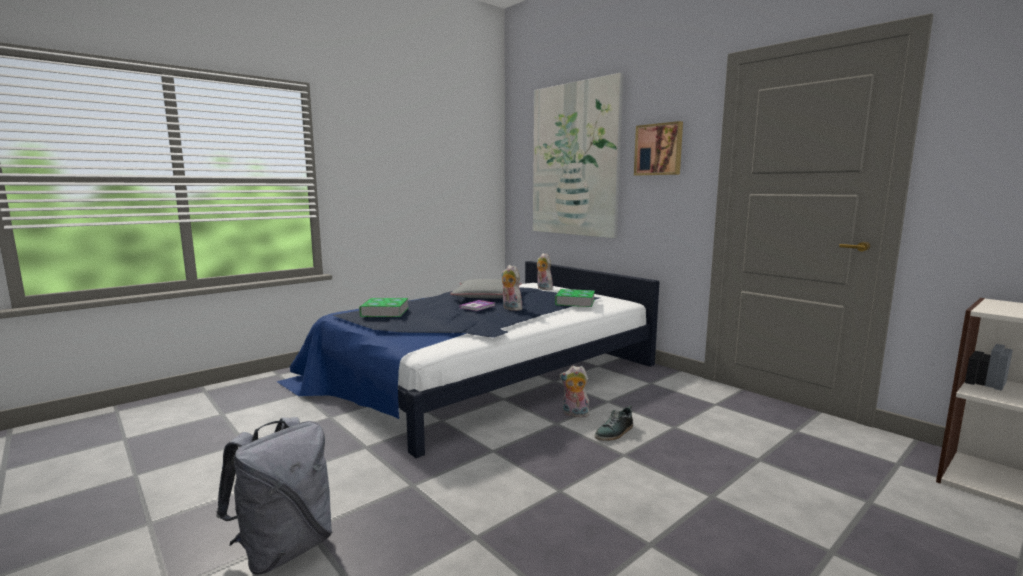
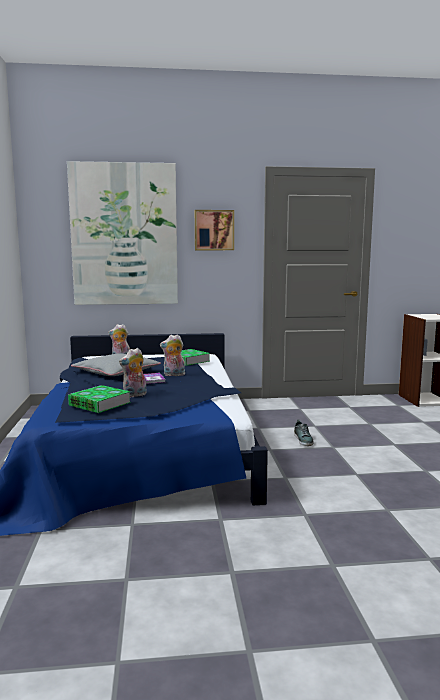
camera: 55 degrees left, 0 degrees up
(284, 549) = (352, 579): grey backpack -> none
(574, 414) = (263, 441): plush toy -> plush toy (135, 395)

